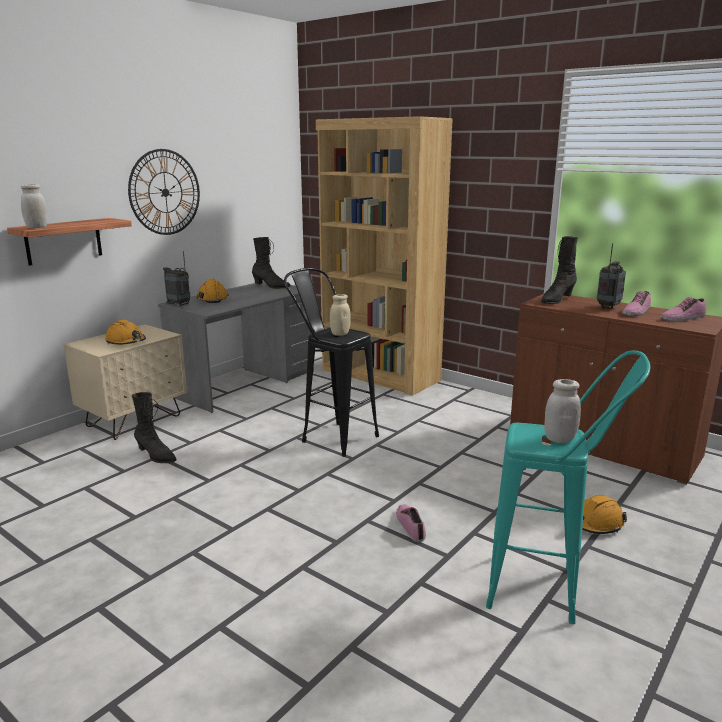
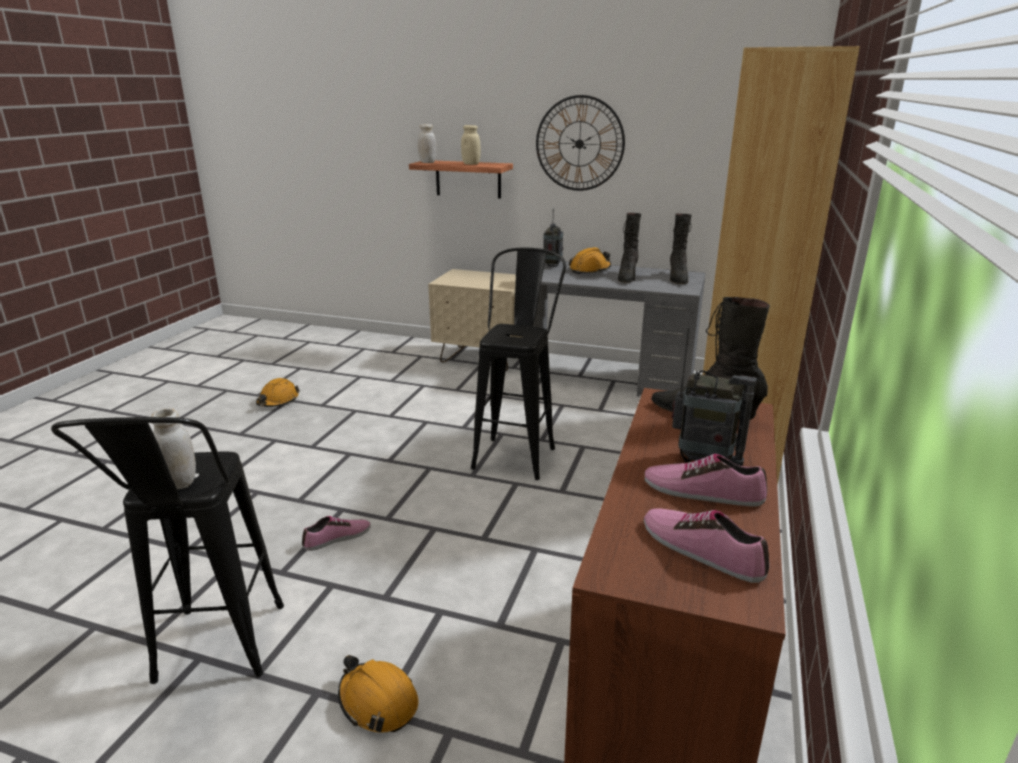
camera: 70 degrees right, 5 degrees up
(126, 342) = (471, 282): orange hard hat -> orange hard hat (278, 401)
(156, 456) = (423, 384): black boot -> black boot (627, 277)
(340, 334) = (517, 335): beige jar -> beige jar (471, 164)
(549, 591) = (215, 659): turquoise stool -> black stool

